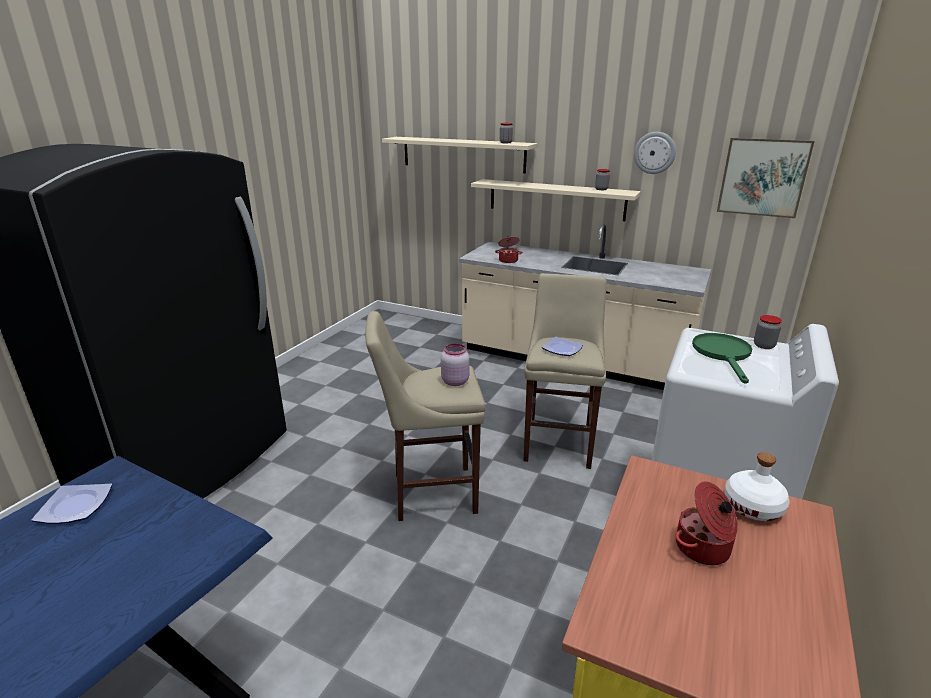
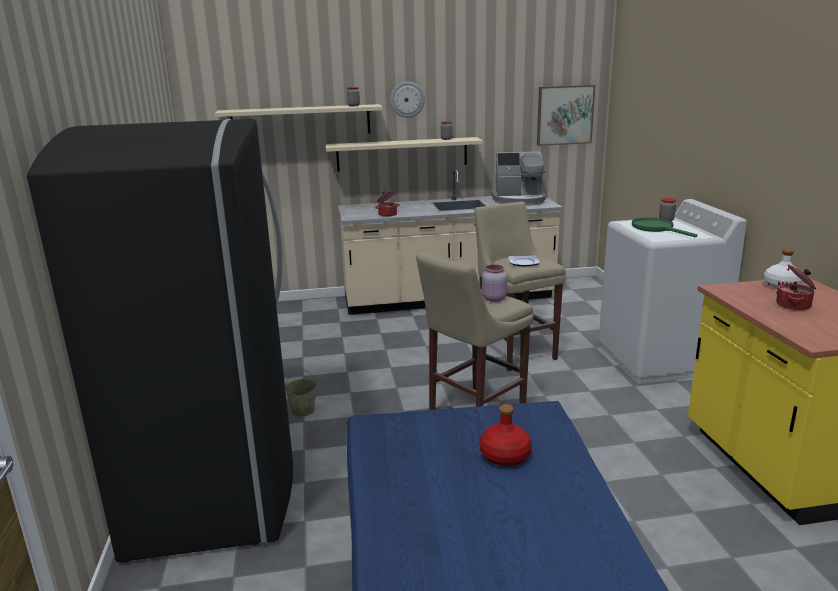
camera: 35 degrees left, 5 degrees down
(75, 506) = (396, 448): plate -> none
(108, 566) = (505, 456): none -> red bottle
(317, 425) = (303, 410): none -> beige bucket
(654, 153) = (483, 103): wall clock -> wall clock (407, 99)
(668, 273) = (519, 200): none -> coffee machine

